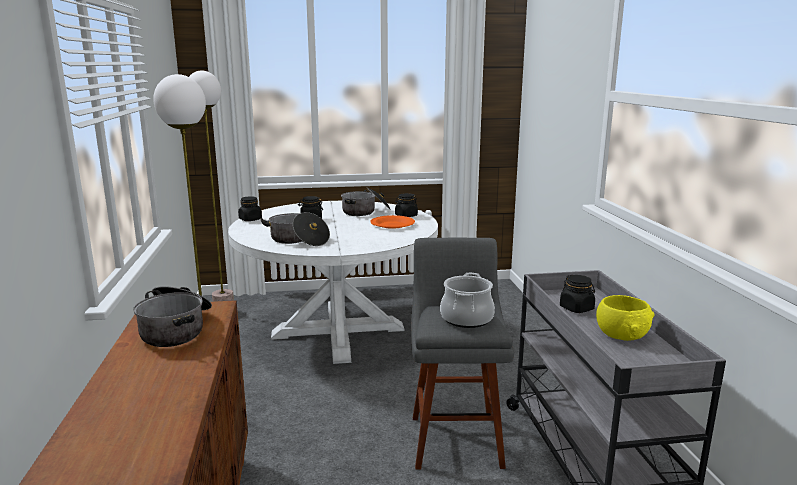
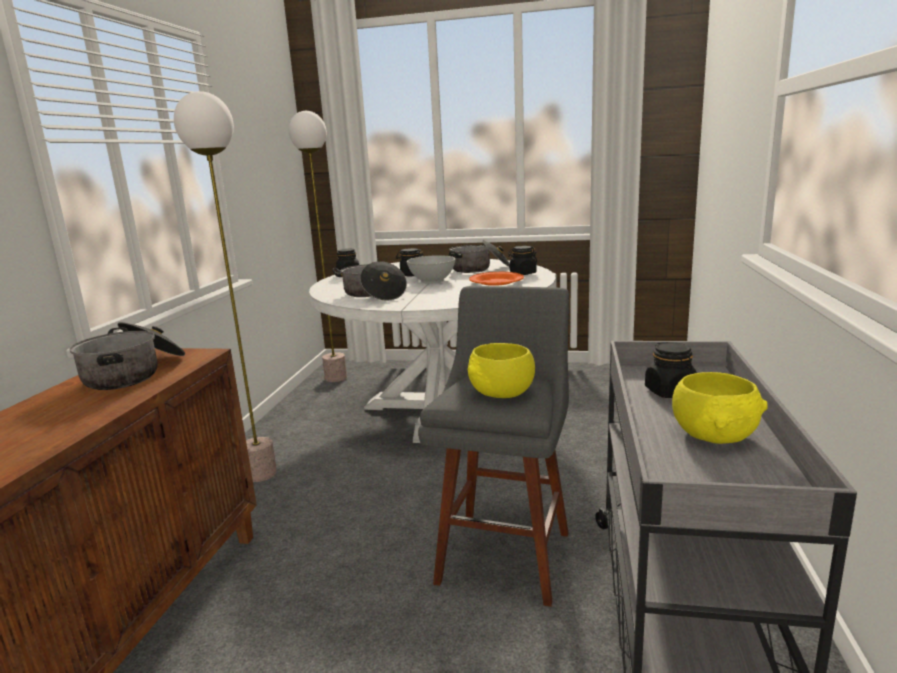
camera: 20 degrees right, 0 degrees up
(336, 225) = (432, 281): none -> white bowl
(467, 318) = (501, 393): cooking pot -> yellow bowl

